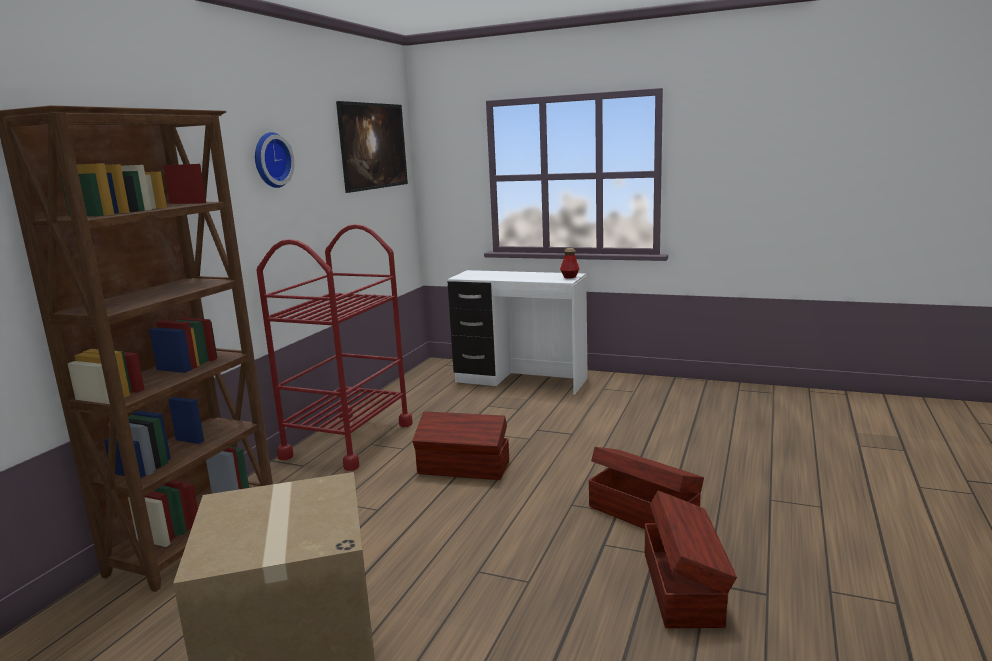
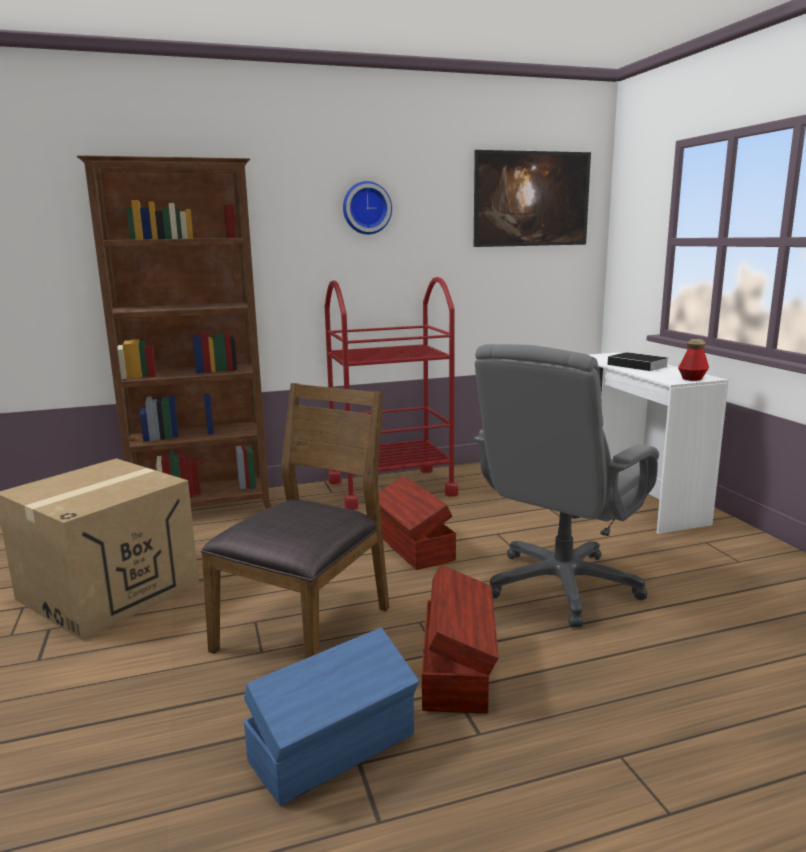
camera: 50 degrees right, 0 degrees up
(514, 276) = (639, 366): none -> book
(522, 551) = (307, 629): none -> brown chair
(593, 444) = (561, 586): none -> grey office chair
(683, 587) = (335, 748): brown storage box -> blue storage box

